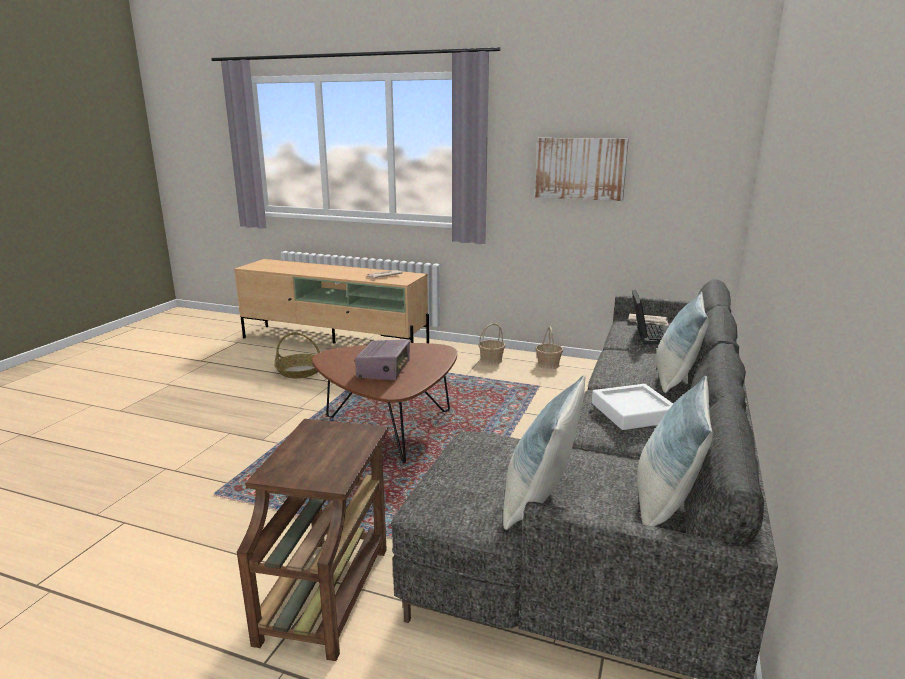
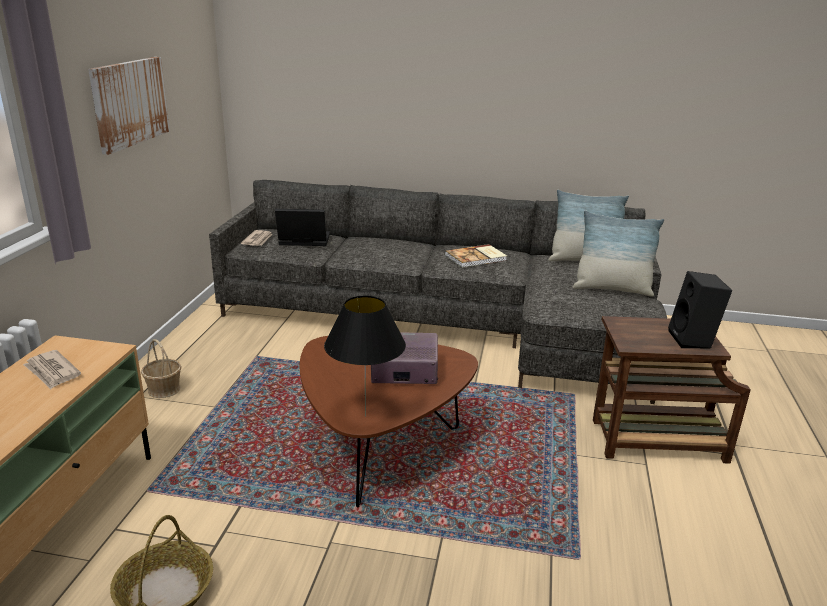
camera: 100 degrees left, 5 degrees up
(295, 467) = (694, 340): none -> black speaker
(332, 357) = (365, 416): none -> black table lamp
(548, 364) = (190, 351): basket -> none
(633, 412) = (476, 258): white tray -> book
(675, 378) = (404, 243): pillow -> none

